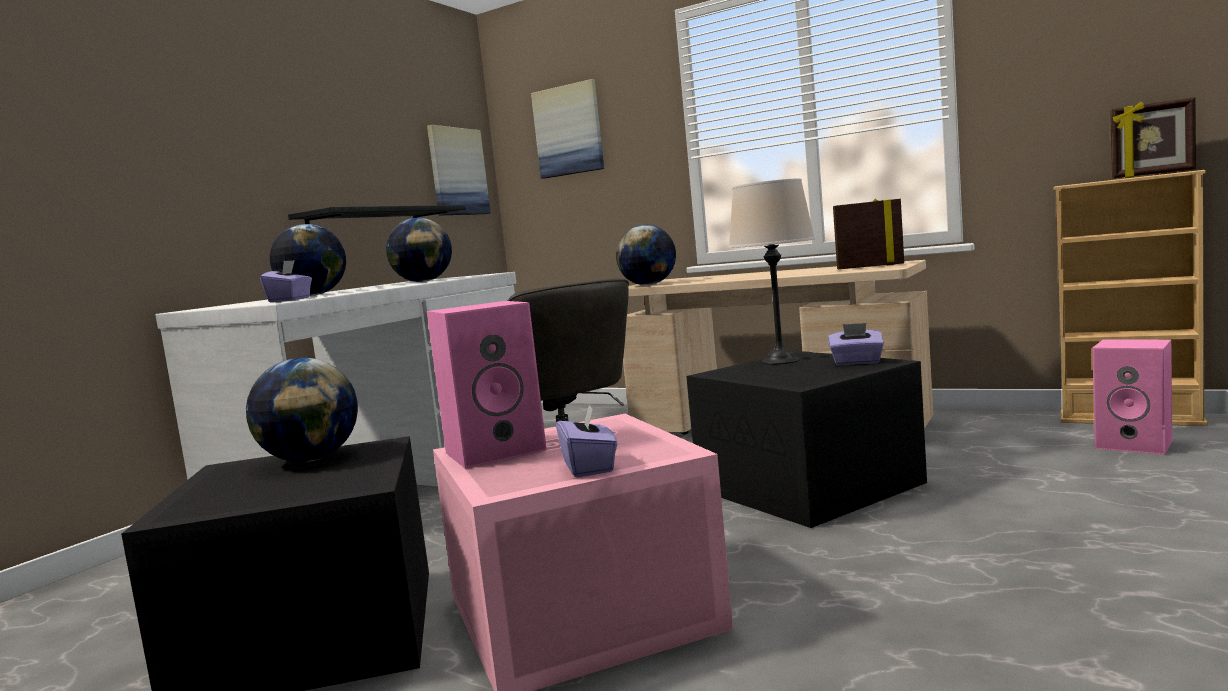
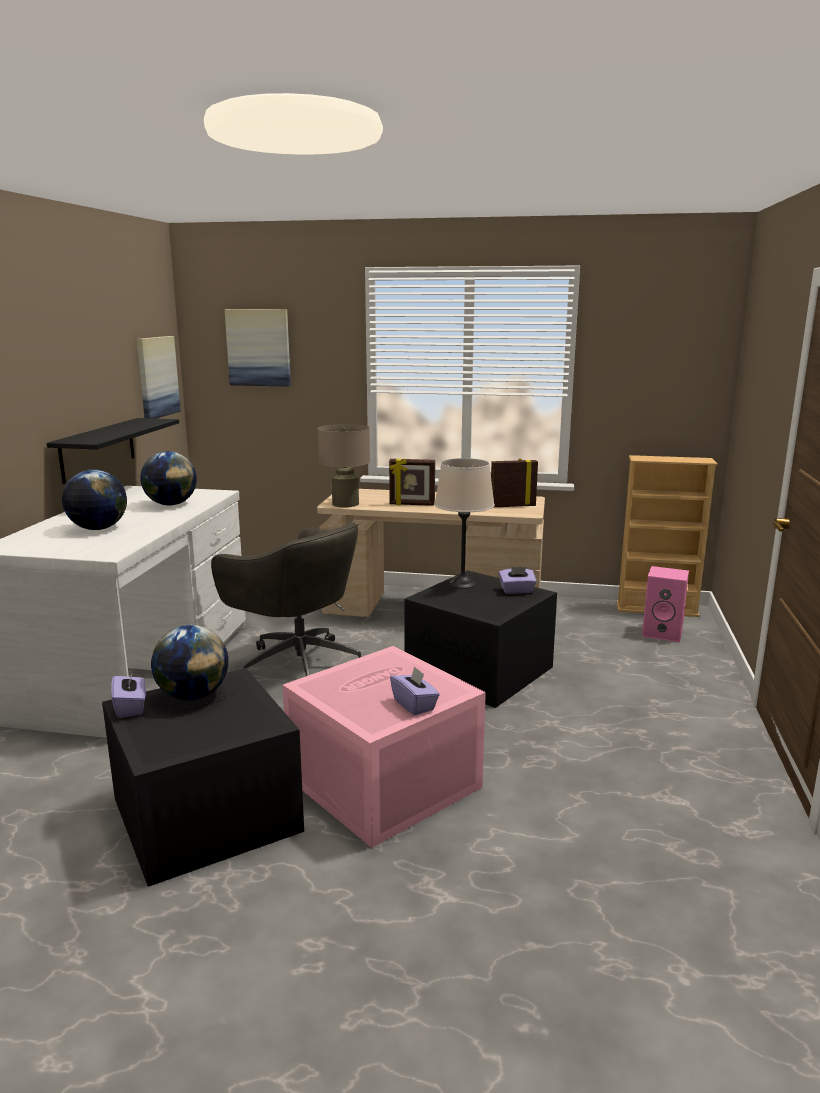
camera: 20 degrees left, 10 degrees up
(290, 300) = (106, 547): purple tissue box -> purple tissue box (131, 707)
(497, 450) = (334, 687): pink speaker -> none
(649, 285) = (345, 504): globe -> beige table lamp
(1152, 175) = (687, 458): picture frame -> picture frame (412, 504)

